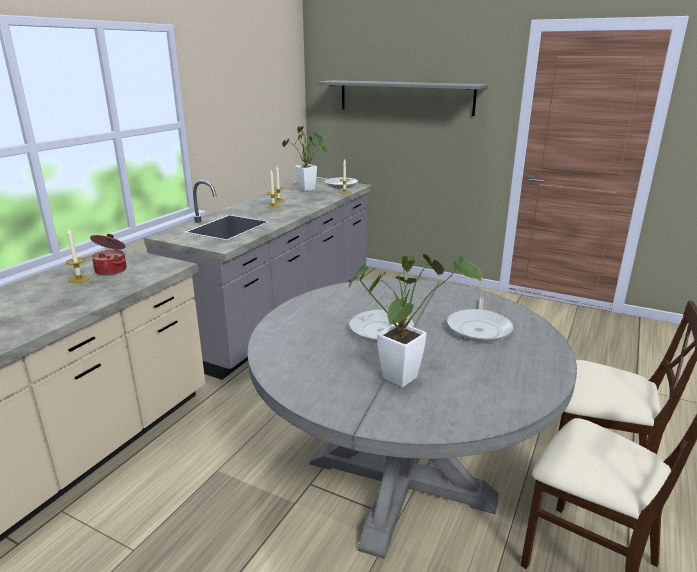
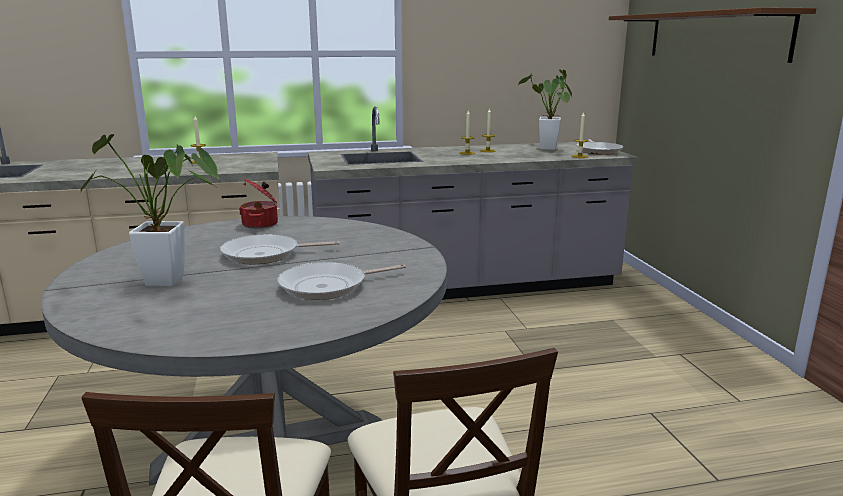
camera: 50 degrees right, 5 degrees down
(112, 270) = (228, 162): cooking pot -> cooking pot (261, 224)
(405, 97) = (714, 36): grey shelf -> brown shelf

